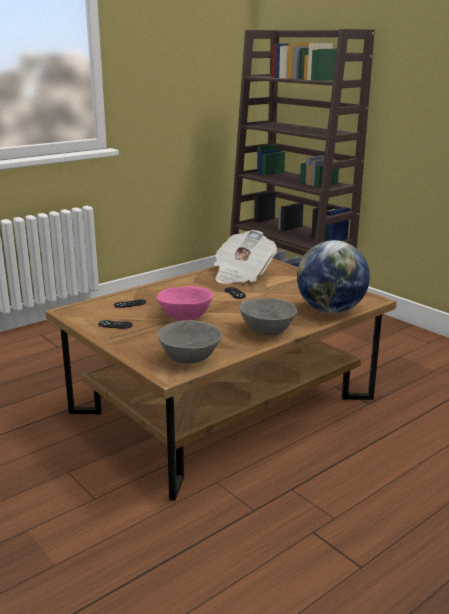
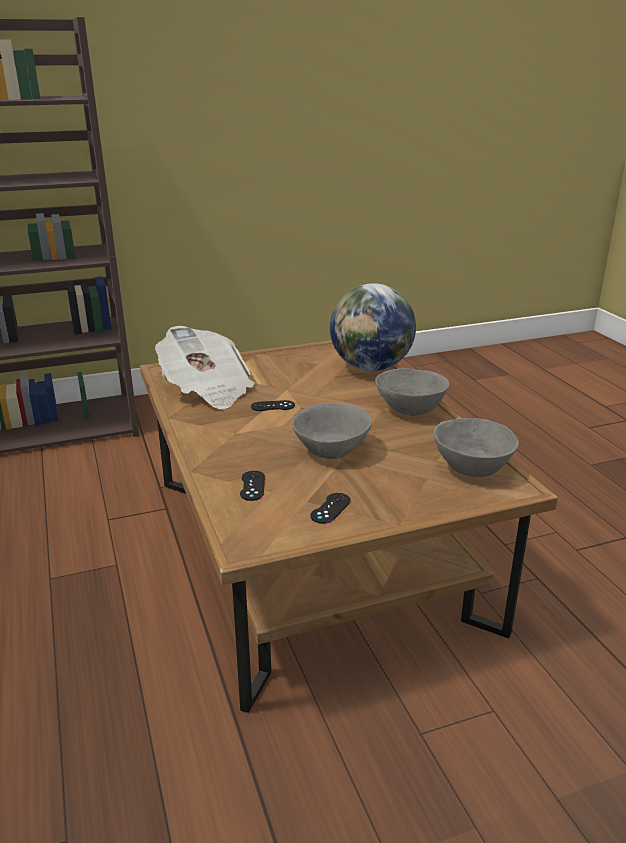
camera: 70 degrees left, 5 degrees up
(186, 316) = (330, 450): pink bowl -> grey bowl

